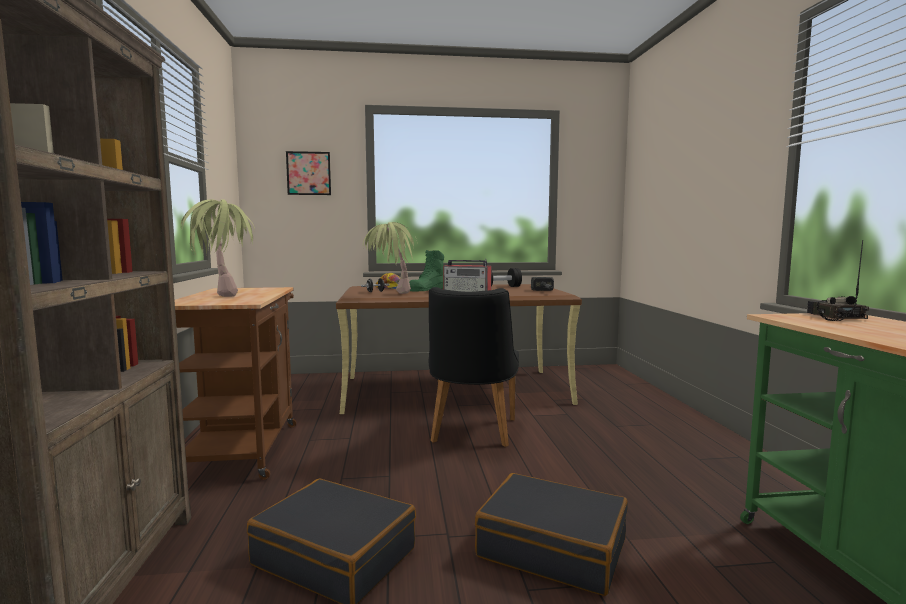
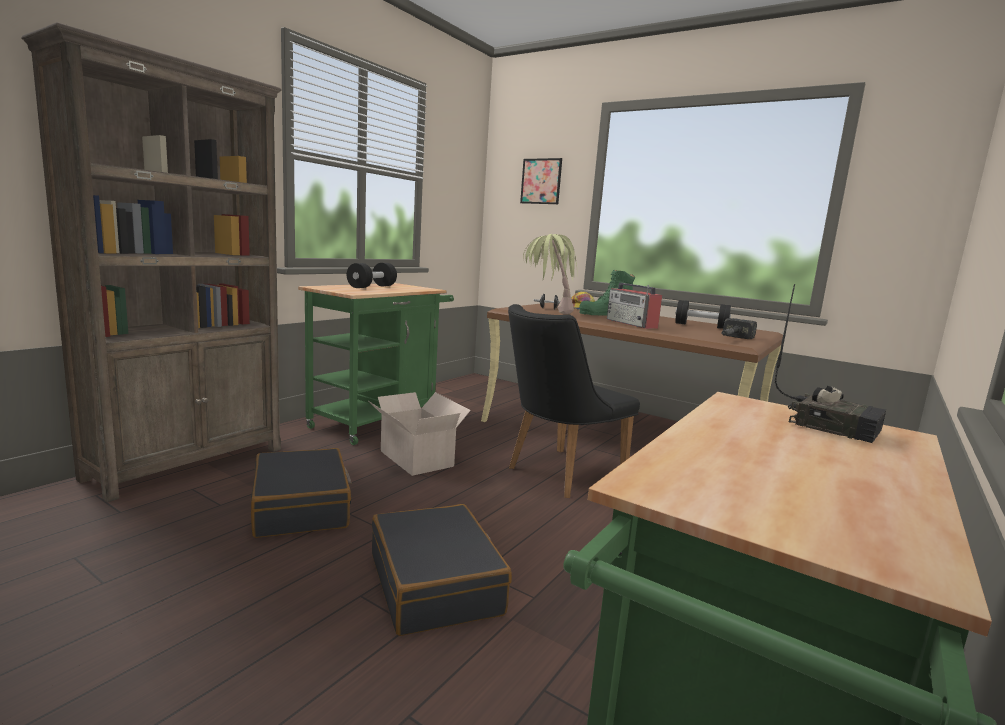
camera: 40 degrees right, 5 degrees up
(224, 294) = (372, 287): potted plant -> black dumbbell
(244, 447) = (379, 420): brown cart -> green cart
(347, 465) = (416, 457): none -> cardboard box
(833, 317) = (831, 426): radio -> radio turned 90 degrees clockwise

